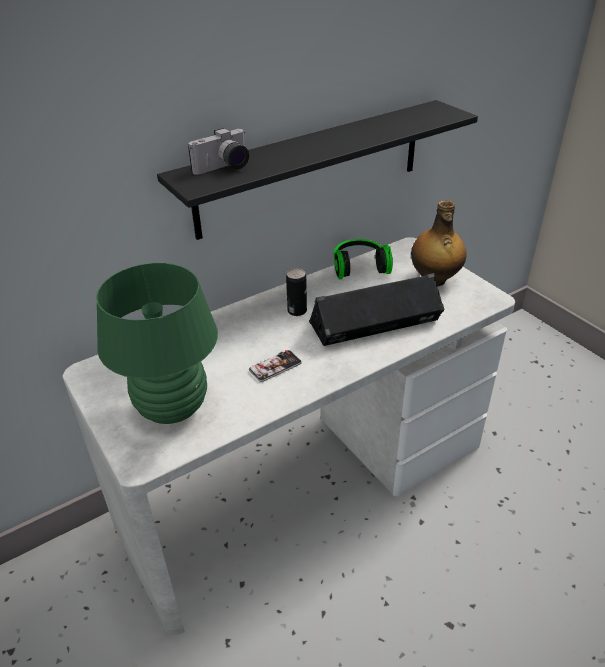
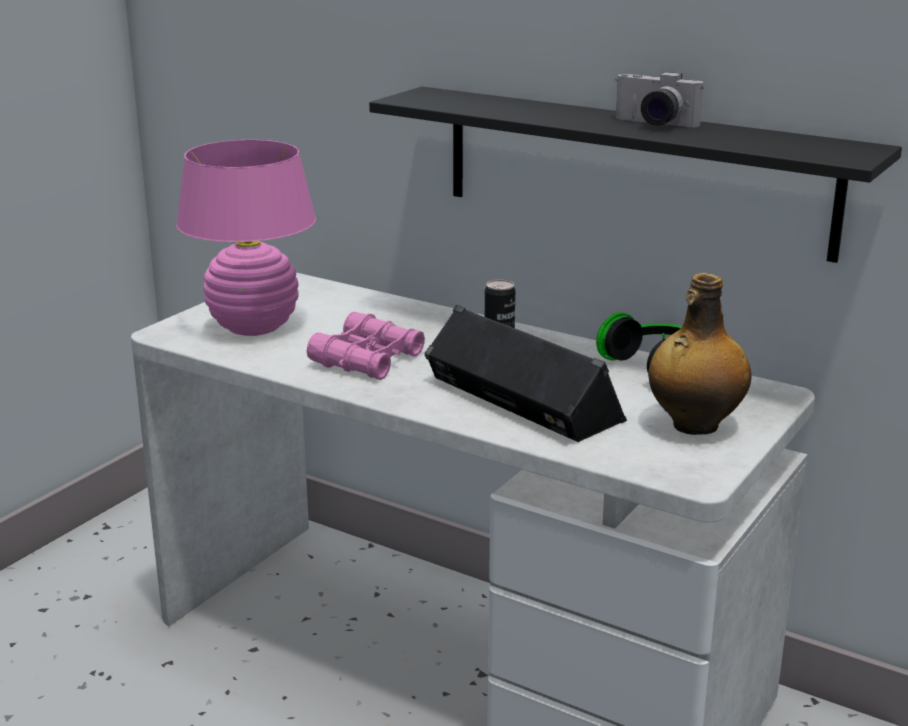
camera: 65 degrees right, 15 degrees down
(172, 408) = (253, 327): green table lamp -> pink table lamp
(224, 168) = (466, 100): camera -> camera (652, 124)
(275, 366) = (368, 360): phone -> pink binoculars

